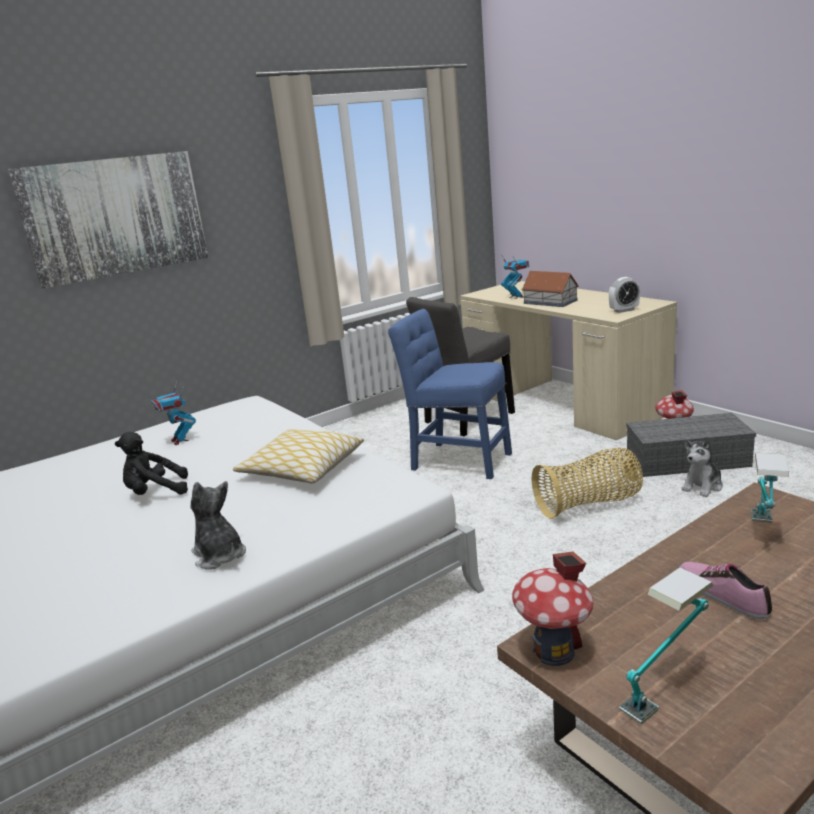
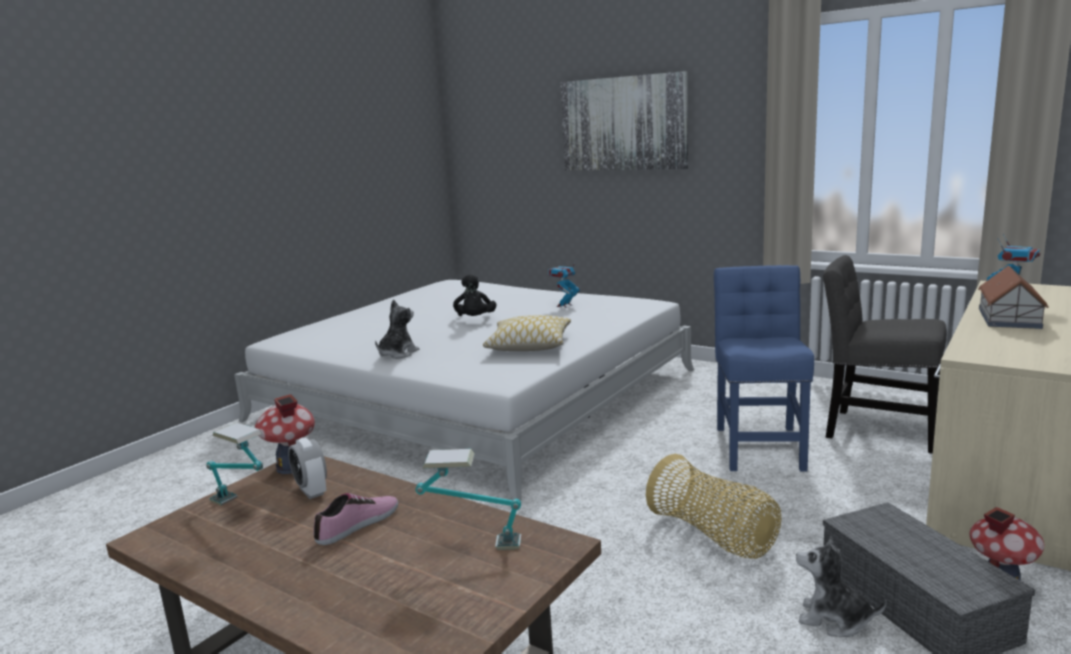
camera: 70 degrees right, 5 degrees down
(155, 493) = (475, 320): black plush toy -> black plush toy turned 150 degrees counterclockwise
(624, 310) = (1017, 356): alarm clock -> alarm clock (311, 491)

